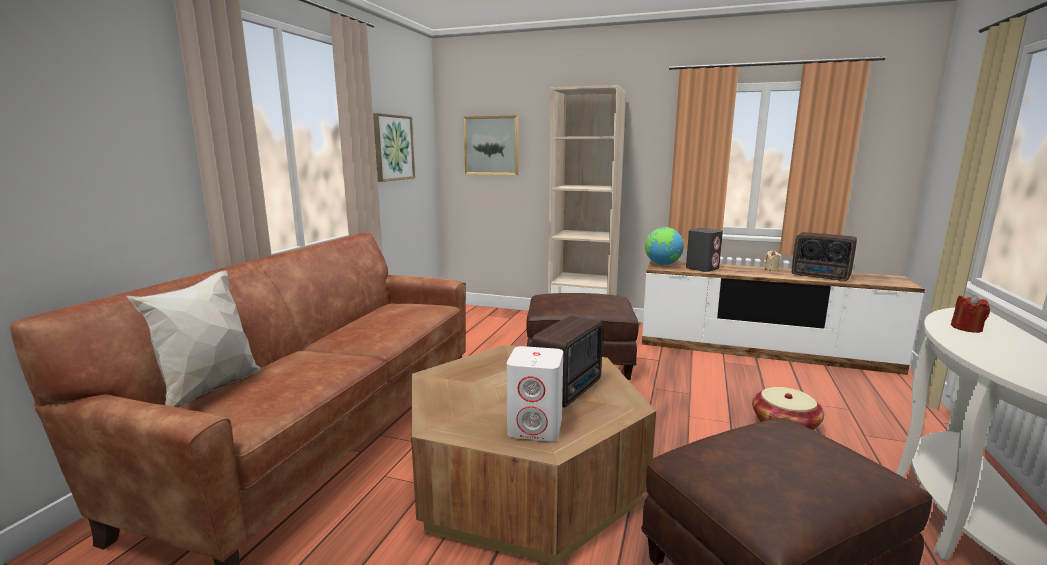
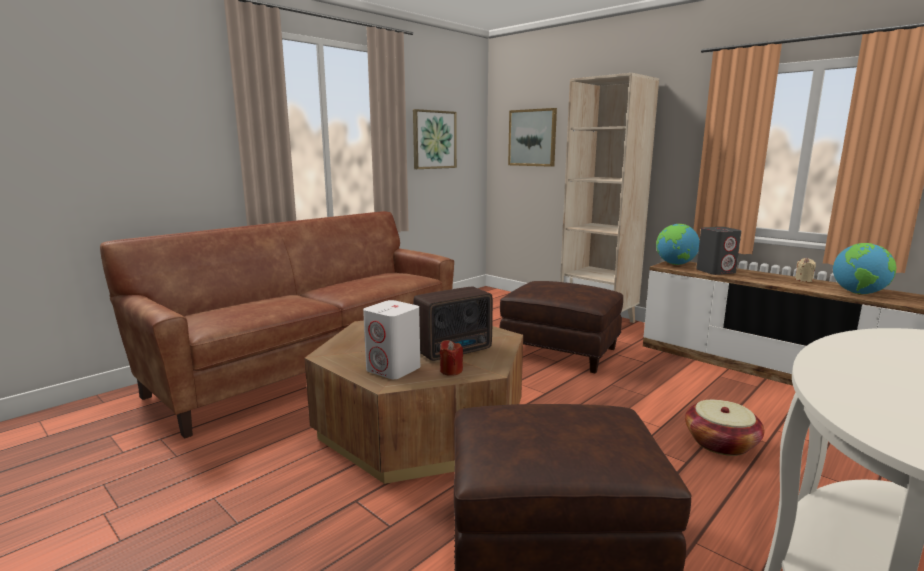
camera: 25 degrees right, 0 degrees up
(210, 390) = (212, 307): white pillow -> none
(821, 277) = (859, 293): radio -> globe
(966, 328) = (873, 346): red candle -> red candle (451, 371)

